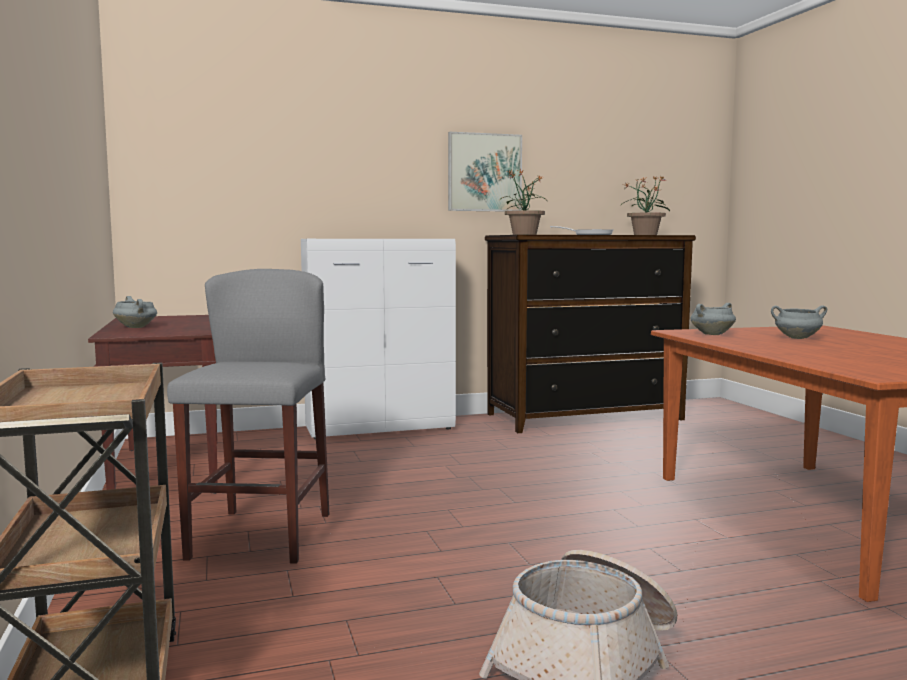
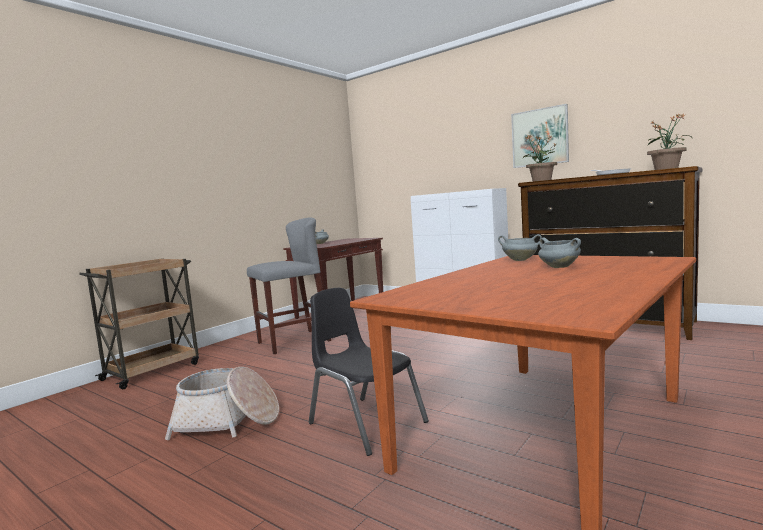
camera: 55 degrees right, 0 degrees up
(718, 577) = (366, 423): none -> black chair

